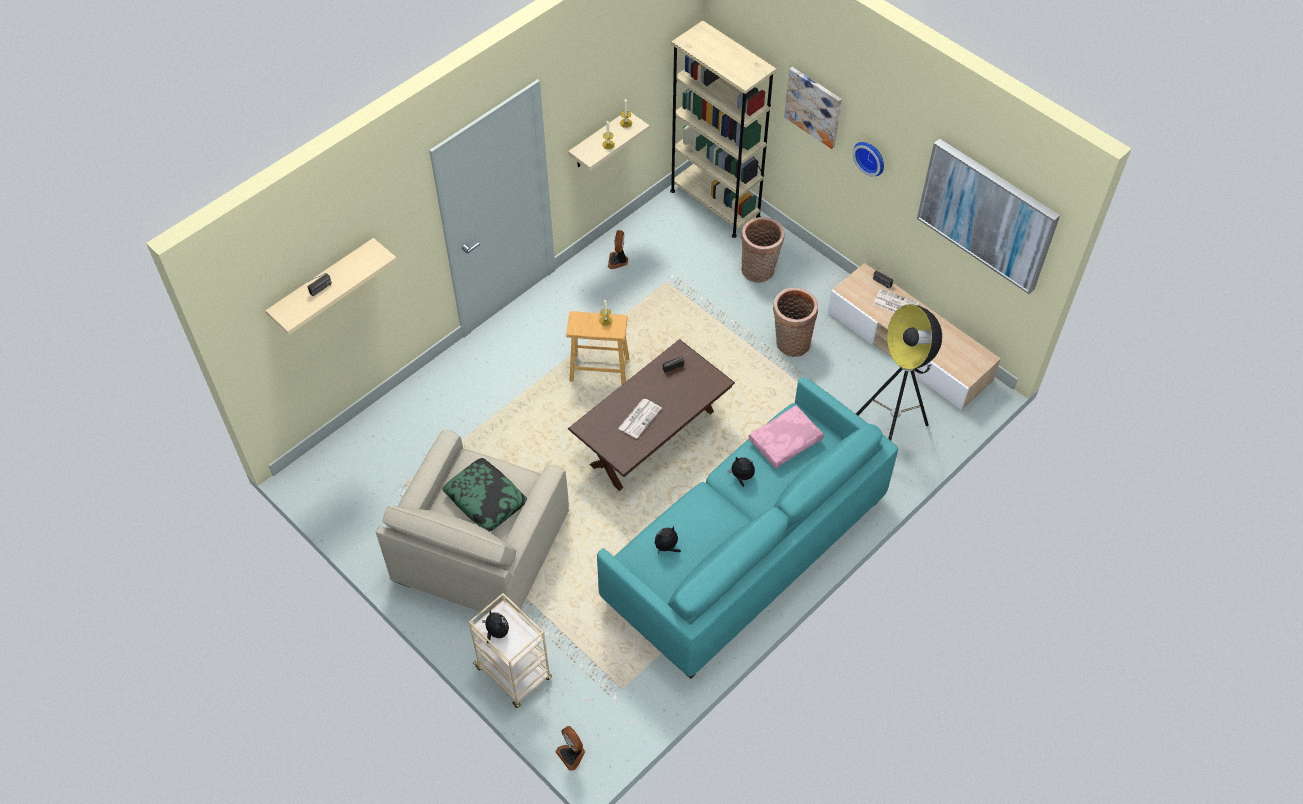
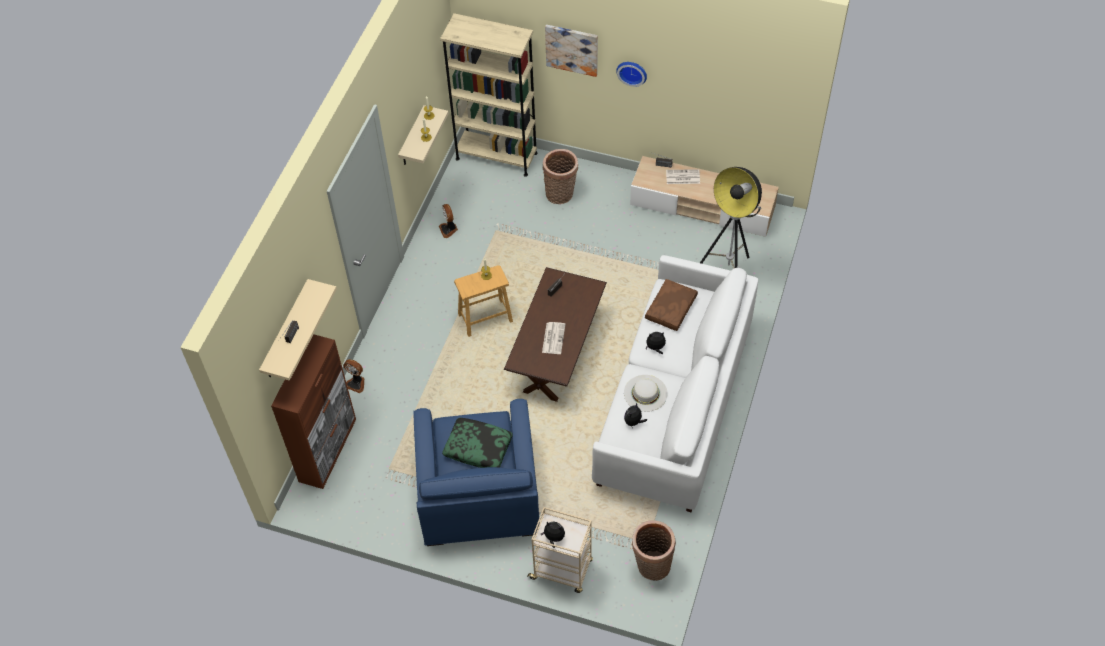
camera: 25 degrees left, 0 degrees up
(359, 436) = (328, 449): none -> brown cabinet
(481, 547) = (478, 490): beige armchair -> blue armchair
(572, 754) = (640, 605): fan -> fan (356, 383)
(699, 521) = (645, 393): none -> white hat
(745, 550) = (674, 403): turquoise sofa -> white sofa
(785, 442) = (671, 309): pink pillow -> brown pillow
(790, 342) = (616, 238): basket -> basket (651, 566)
(987, 214) = (745, 82): picture -> none

